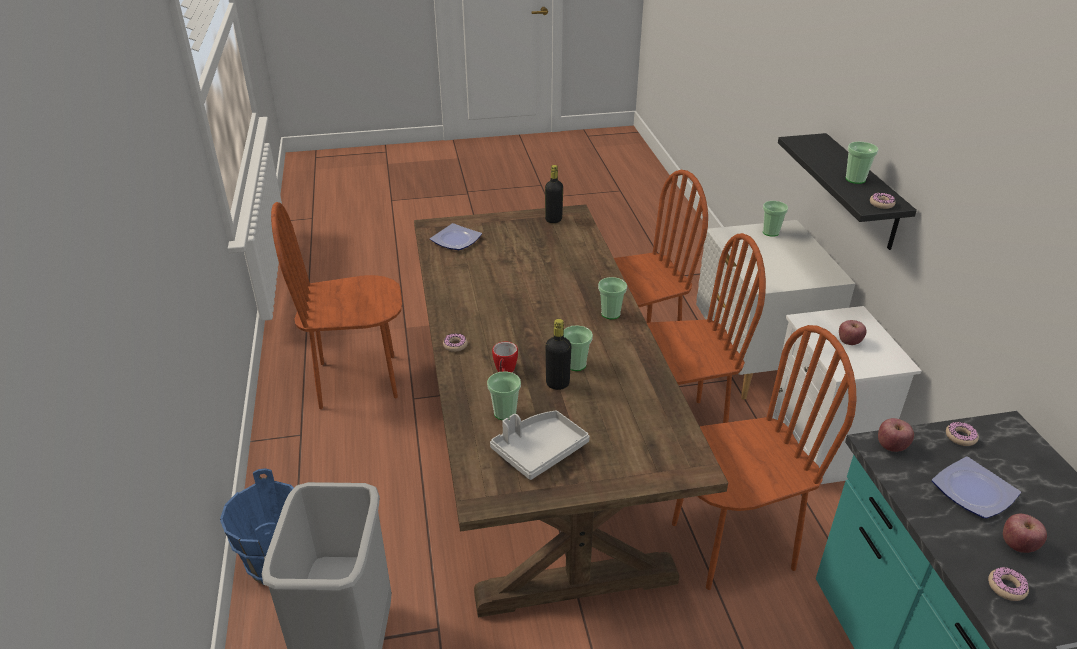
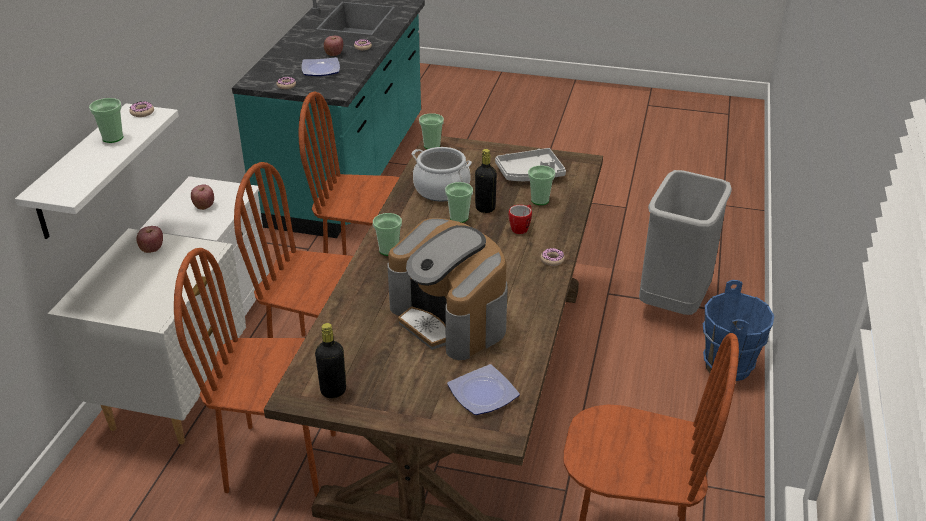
camera: 155 degrees left, 0 degrees up
(512, 276) = (450, 318): none -> coffee machine
(623, 394) = (441, 189): none -> cooking pot
(770, 232) = (105, 304): cup -> cup (431, 146)
(861, 192) = (81, 172): black shelf -> white shelf
(891, 446) = (331, 91): apple -> apple (152, 249)

